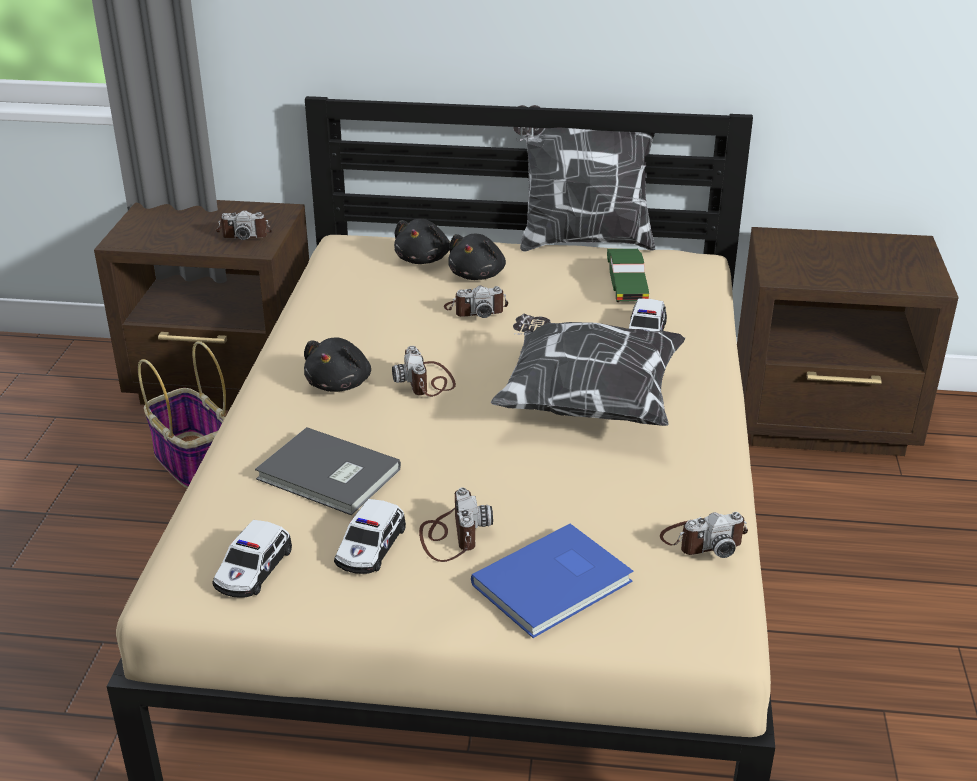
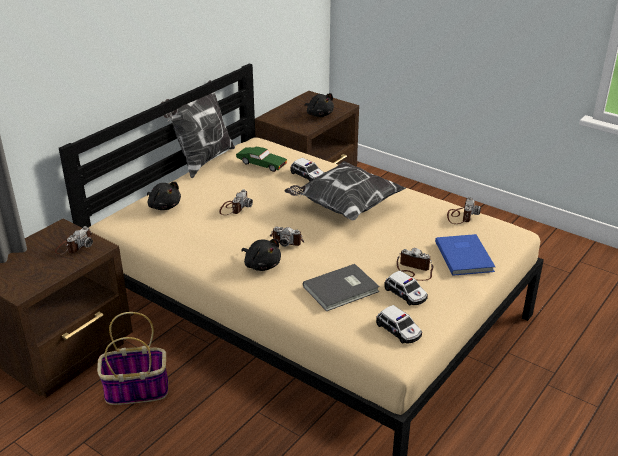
camera: 60 degrees left, 0 degrees up
(478, 275) = (200, 197): black plush toy -> black plush toy (319, 114)

